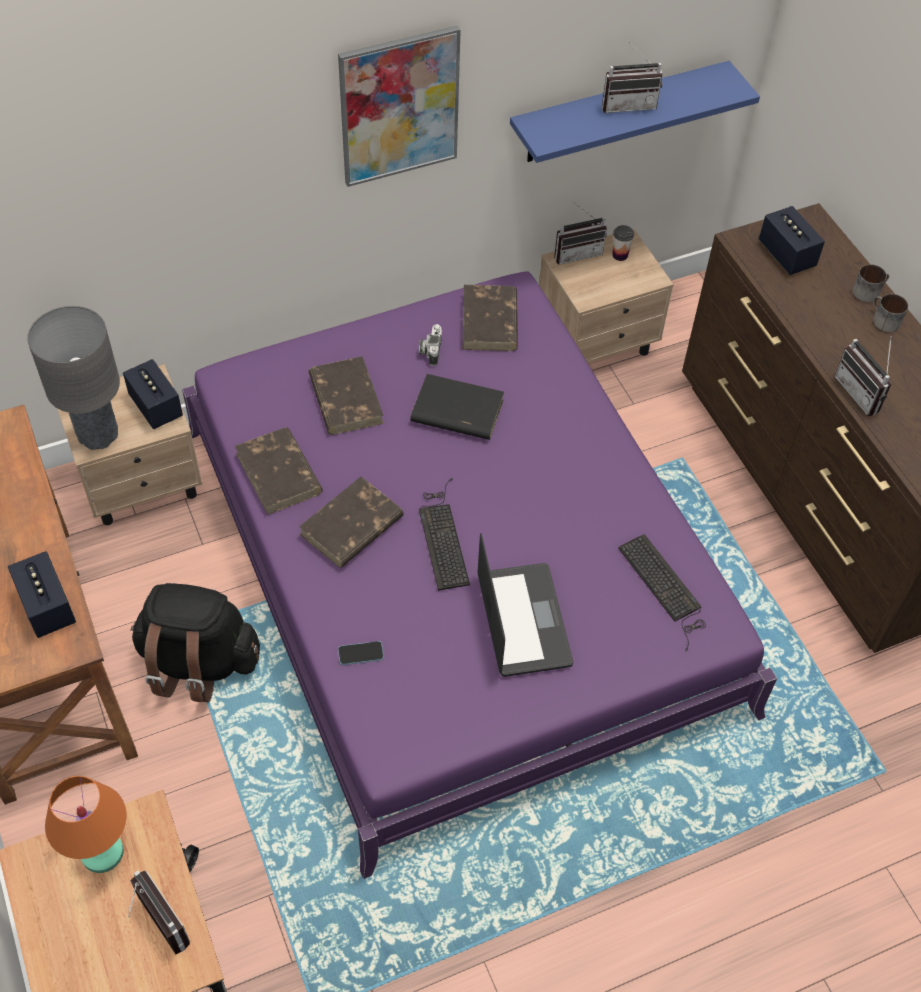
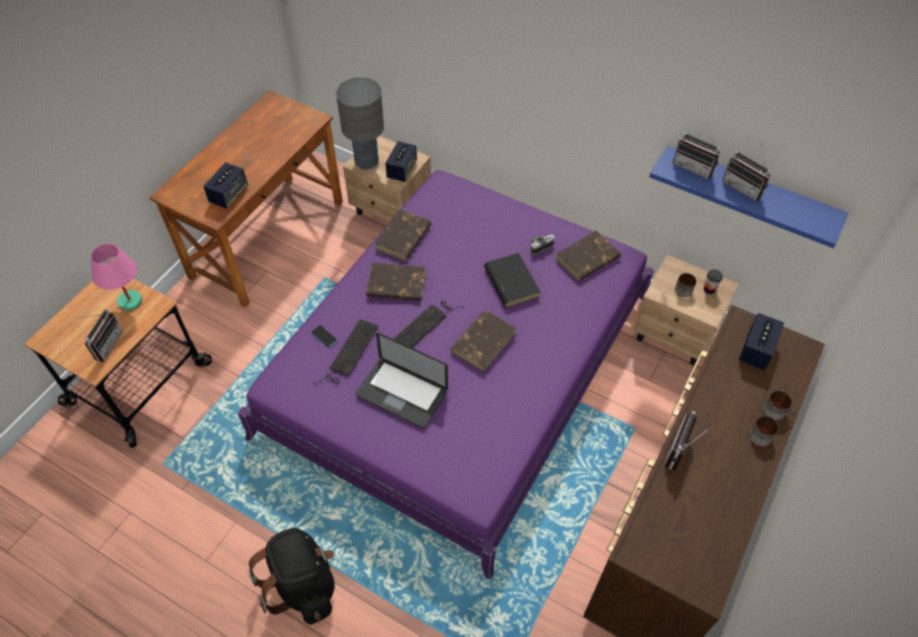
camera: 55 degrees right, 0 degrees up
(102, 853) = (129, 301): orange table lamp -> pink table lamp
(199, 662) = (312, 296): black backpack -> black backpack (303, 584)
(345, 398) = (474, 233): brown book -> brown book (483, 341)
(399, 106) = (595, 90): picture -> none
(523, 620) = (401, 394): laptop -> laptop turned 75 degrees clockwise
(576, 252) = (687, 268): radio -> radio (694, 167)
(604, 278) = (682, 292): none -> mug
(664, 588) = (482, 450): keyboard -> keyboard (349, 353)

